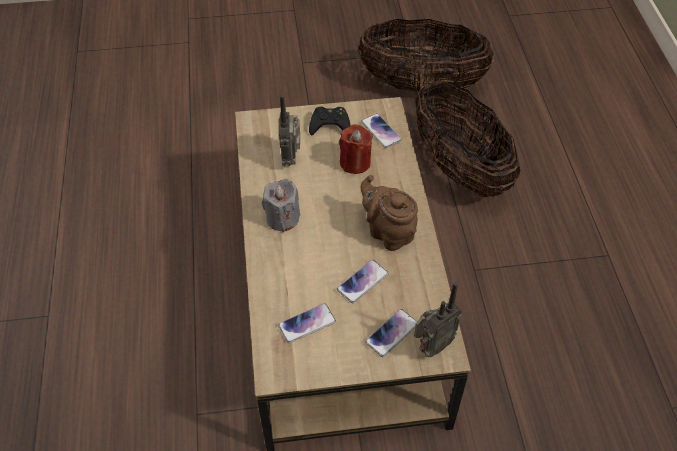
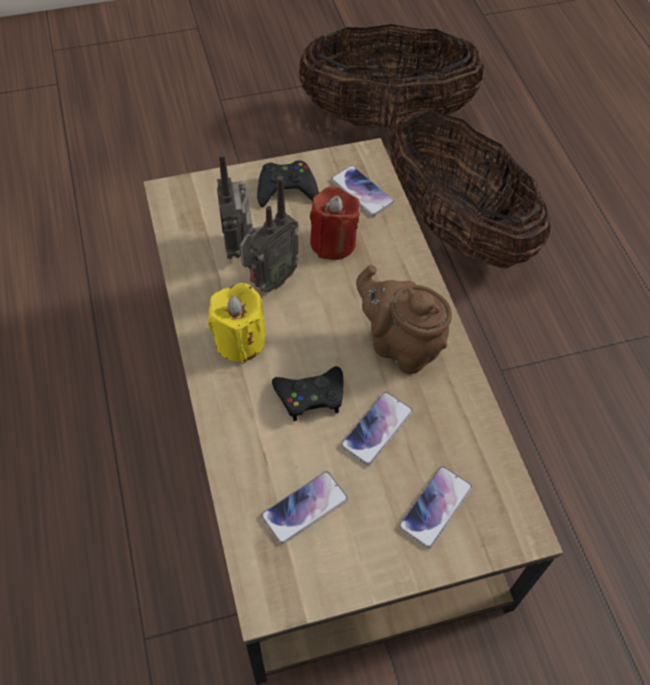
camera: 10 degrees left, 5 degrees up
(282, 218) = (240, 340): grey candle -> yellow candle
(323, 257) = (310, 396): none -> black game controller
(431, 346) = (498, 521): radio -> radio (269, 281)

